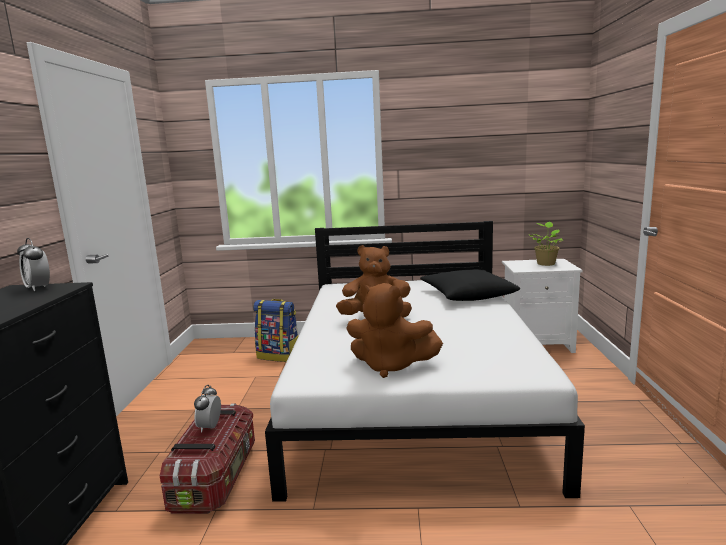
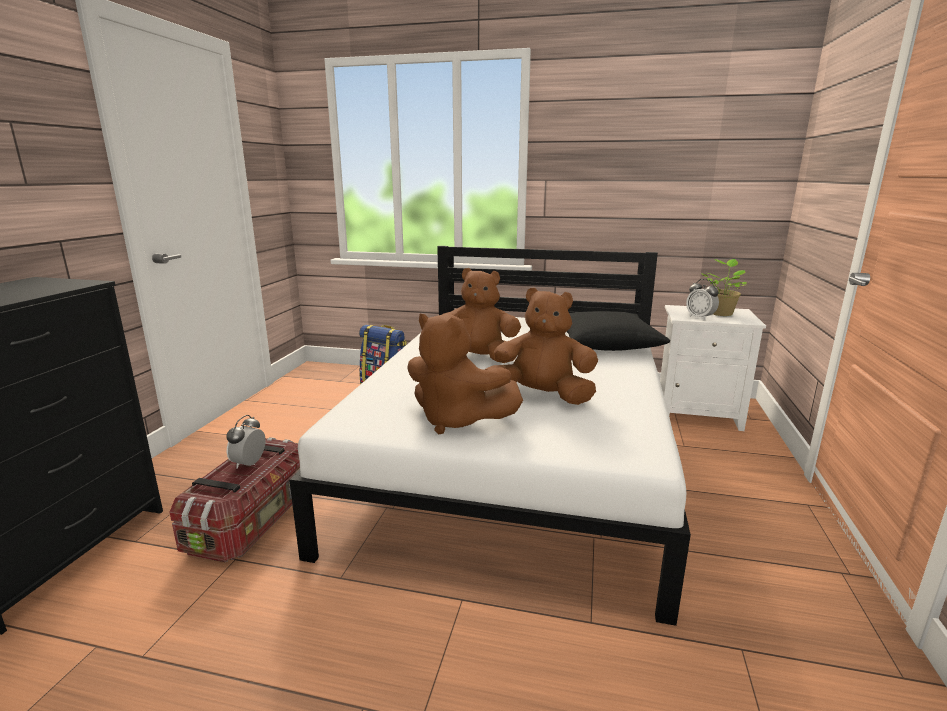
camera: 10 degrees right, 5 degrees up
(38, 288) = (53, 282): alarm clock -> alarm clock (700, 317)
(444, 340) = (541, 396): none -> brown plush toy

